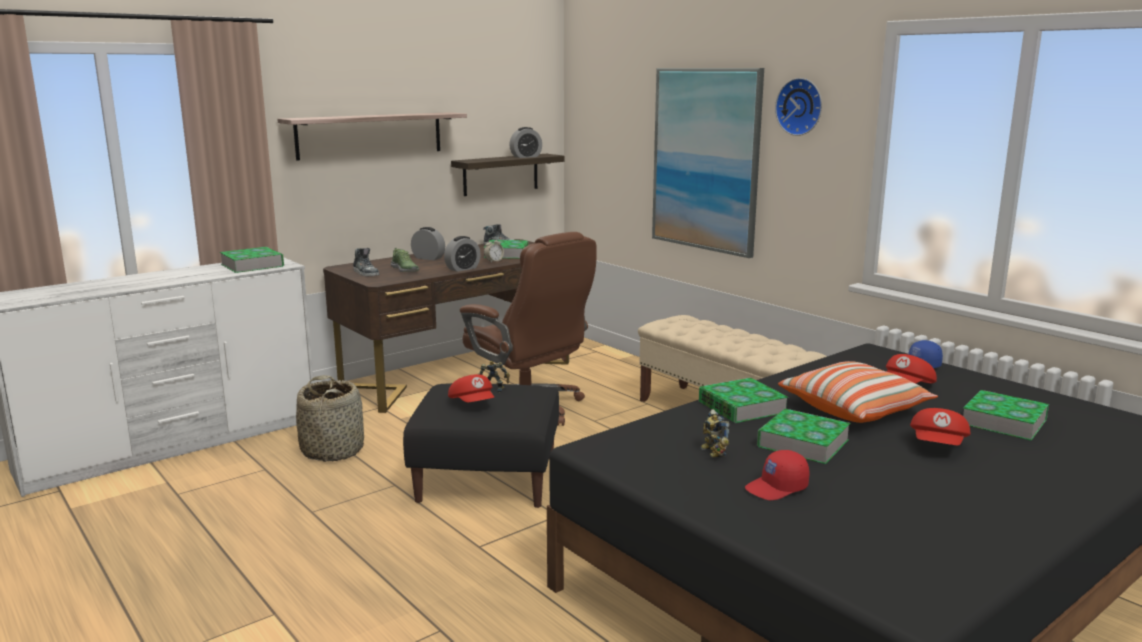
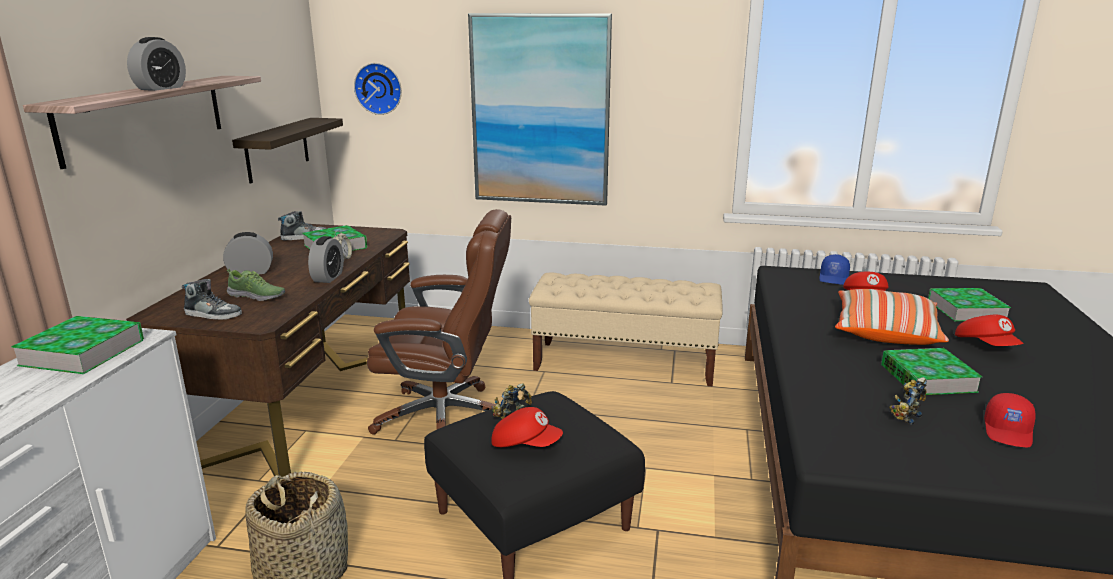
camera: 40 degrees left, 5 degrees up
(526, 157) = (307, 124): alarm clock -> alarm clock (161, 88)
(711, 452) = (906, 416): toy robot -> toy robot turned 105 degrees clockwise
(742, 407) = (824, 359): book -> none
(801, 106) = (658, 52): wall clock -> wall clock (379, 88)

